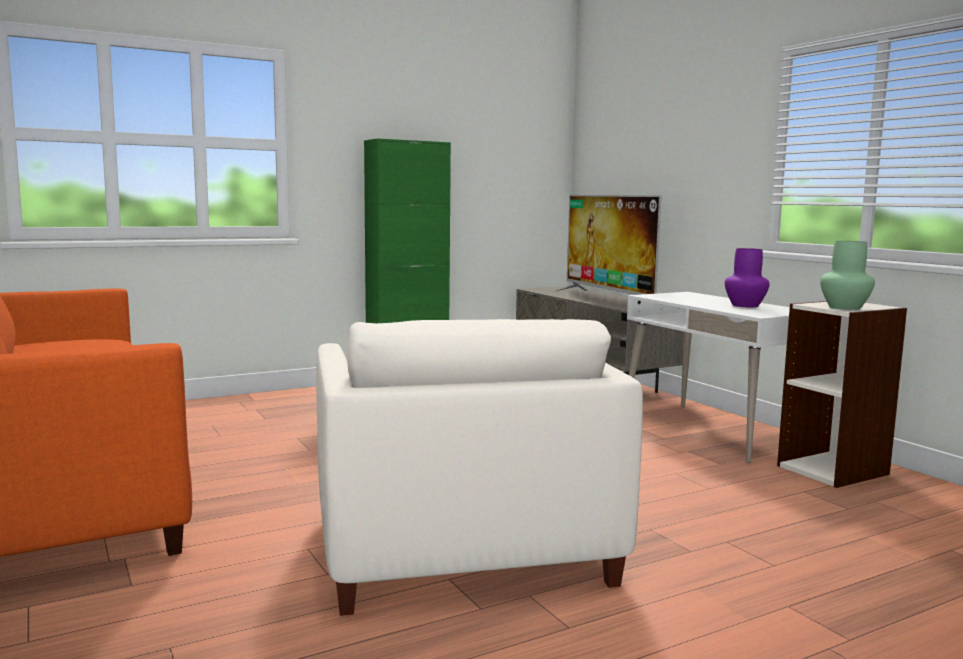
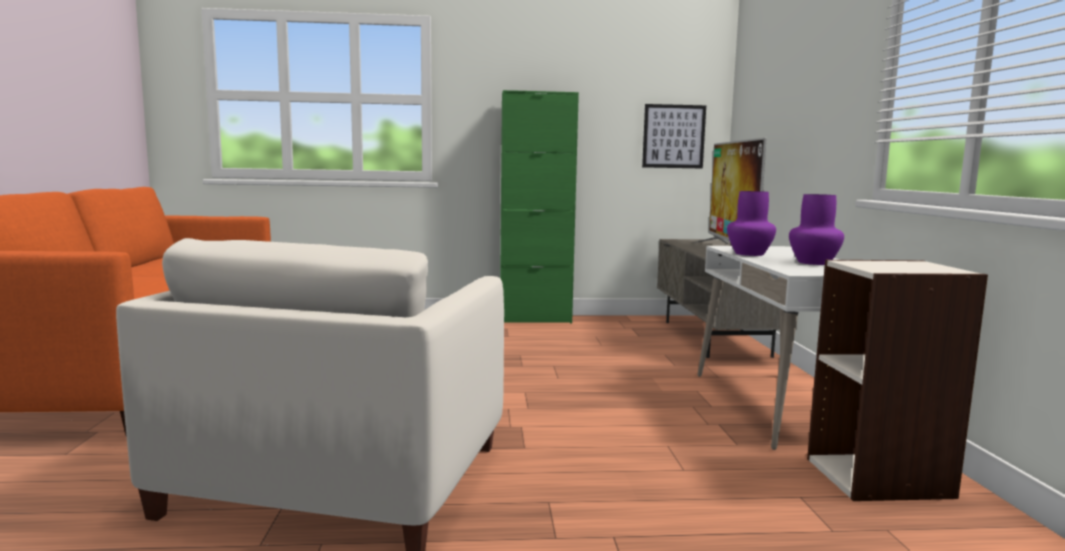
camera: 25 degrees right, 0 degrees up
(524, 186) = (673, 136): none -> picture
(682, 301) = (750, 254): none -> purple vase
(844, 307) = (884, 268): green vase -> none

